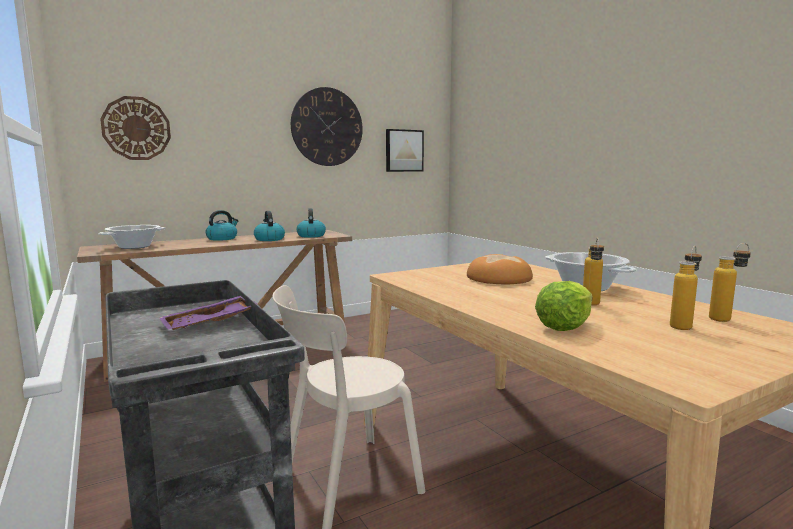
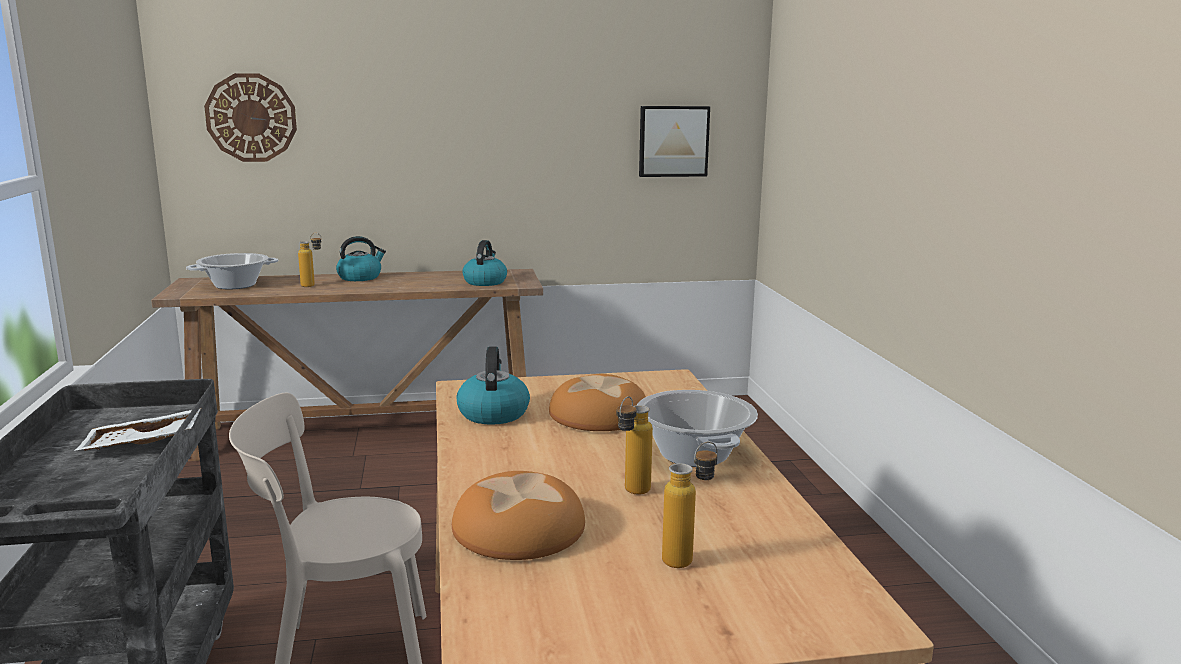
camera: 20 degrees right, 5 degrees up
(210, 324) = (142, 444): purple tray -> white tray
(269, 239) = (417, 285): kettle -> kettle (493, 413)
(327, 127) = (536, 106): wall clock -> none
(564, 326) = (517, 528): lettuce -> bread
(726, 318) = (783, 558): bottle -> bottle (313, 286)

